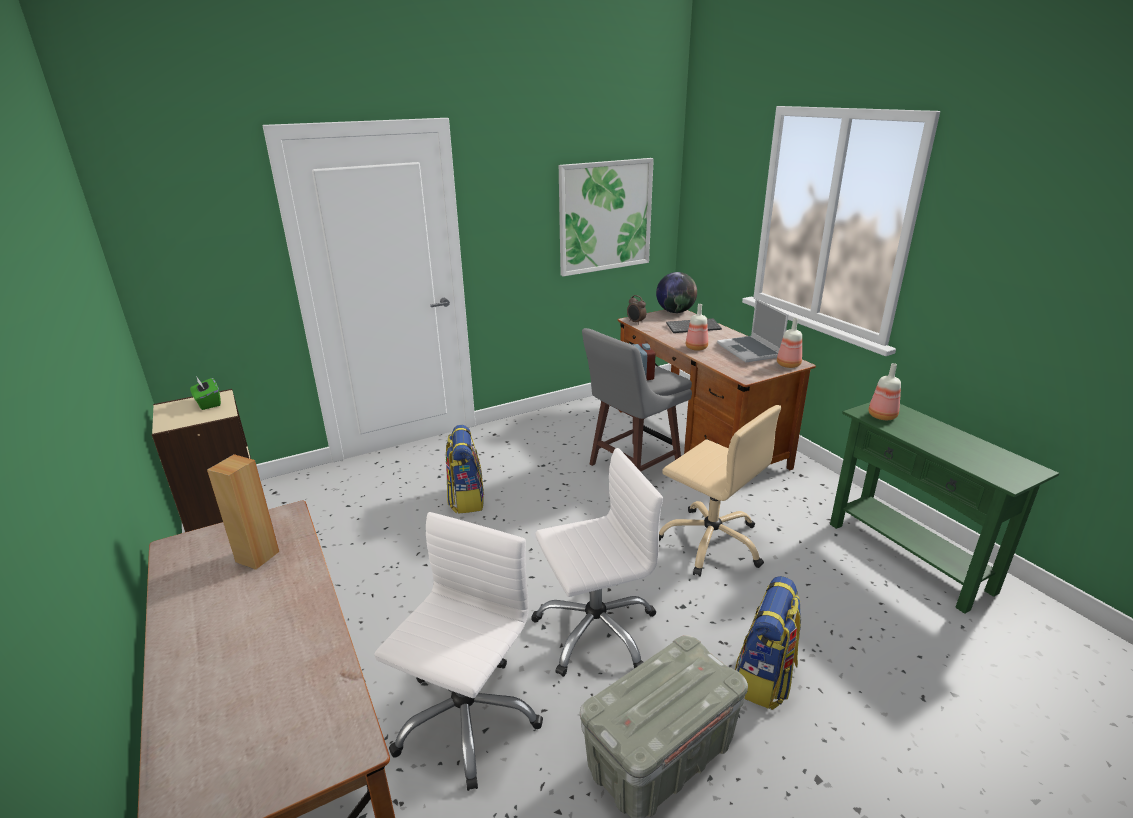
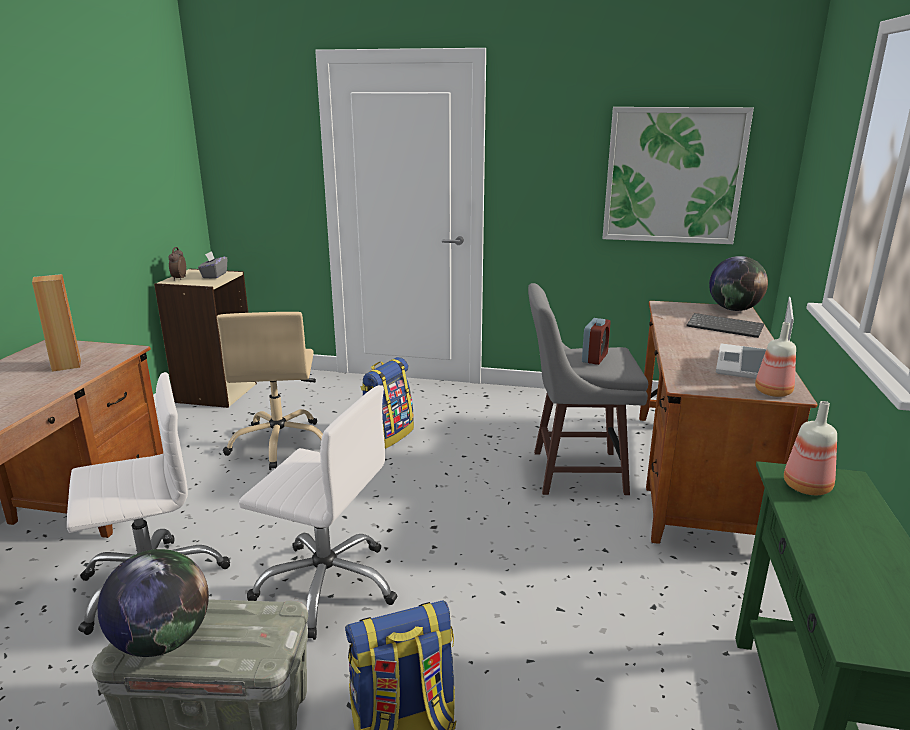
camera: 40 degrees right, 5 degrees down
(208, 403) = (214, 275): green tissue box -> grey tissue box
(635, 322) = (662, 307): alarm clock -> alarm clock (179, 279)
(652, 718) = (162, 641): none -> globe
(695, 348) = (683, 345): bottle -> none
(711, 542) = (550, 577): beige office chair -> beige office chair (280, 444)

